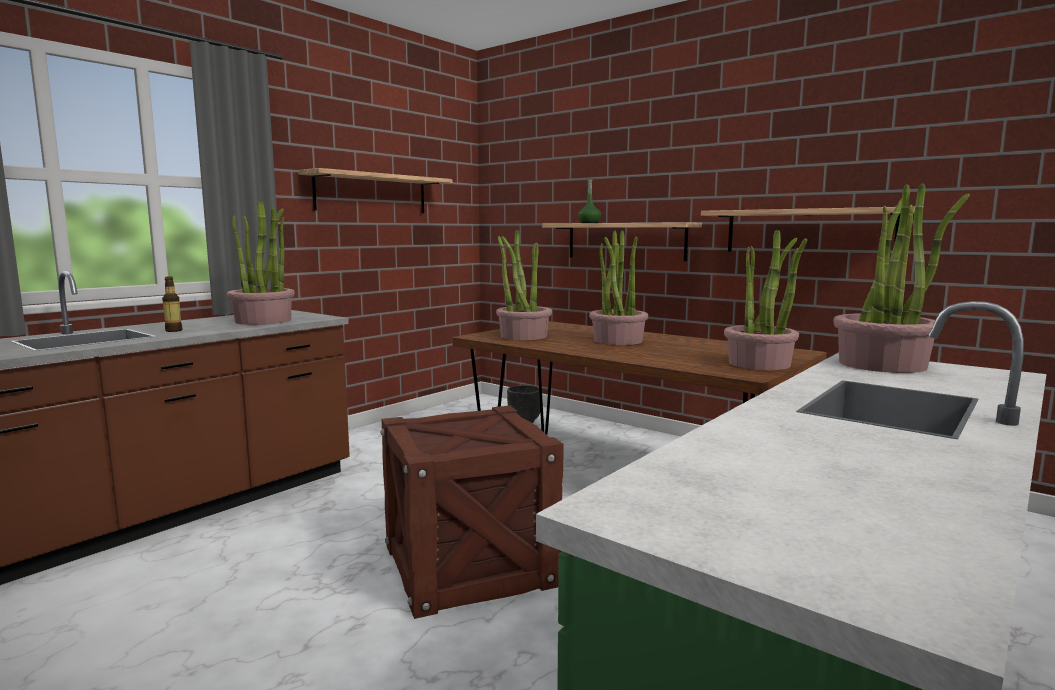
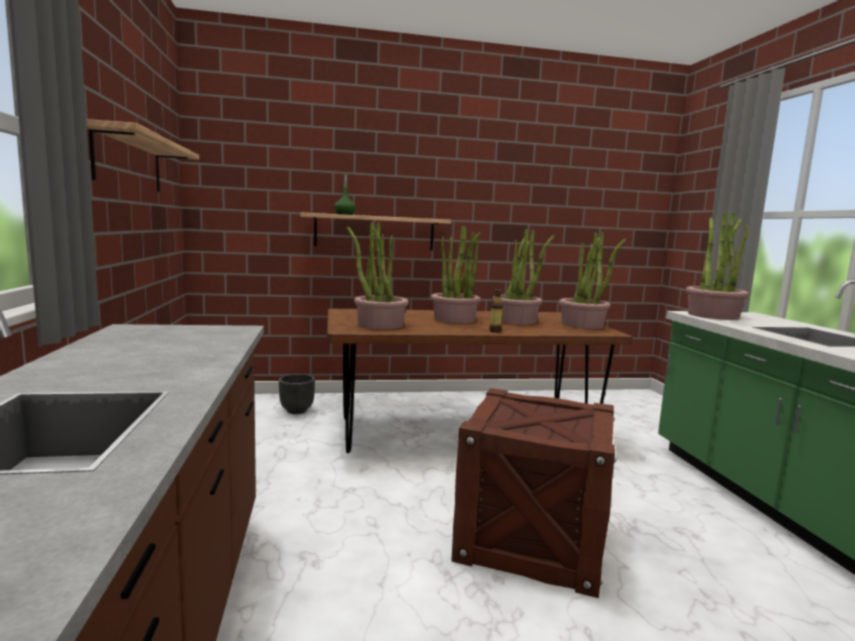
camera: 50 degrees left, 0 degrees up
(173, 330) = (140, 379): bottle -> bottle (495, 331)
(263, 321) = (187, 343): potted plant -> potted plant (516, 321)
(808, 231) = (521, 230): shelf -> none

